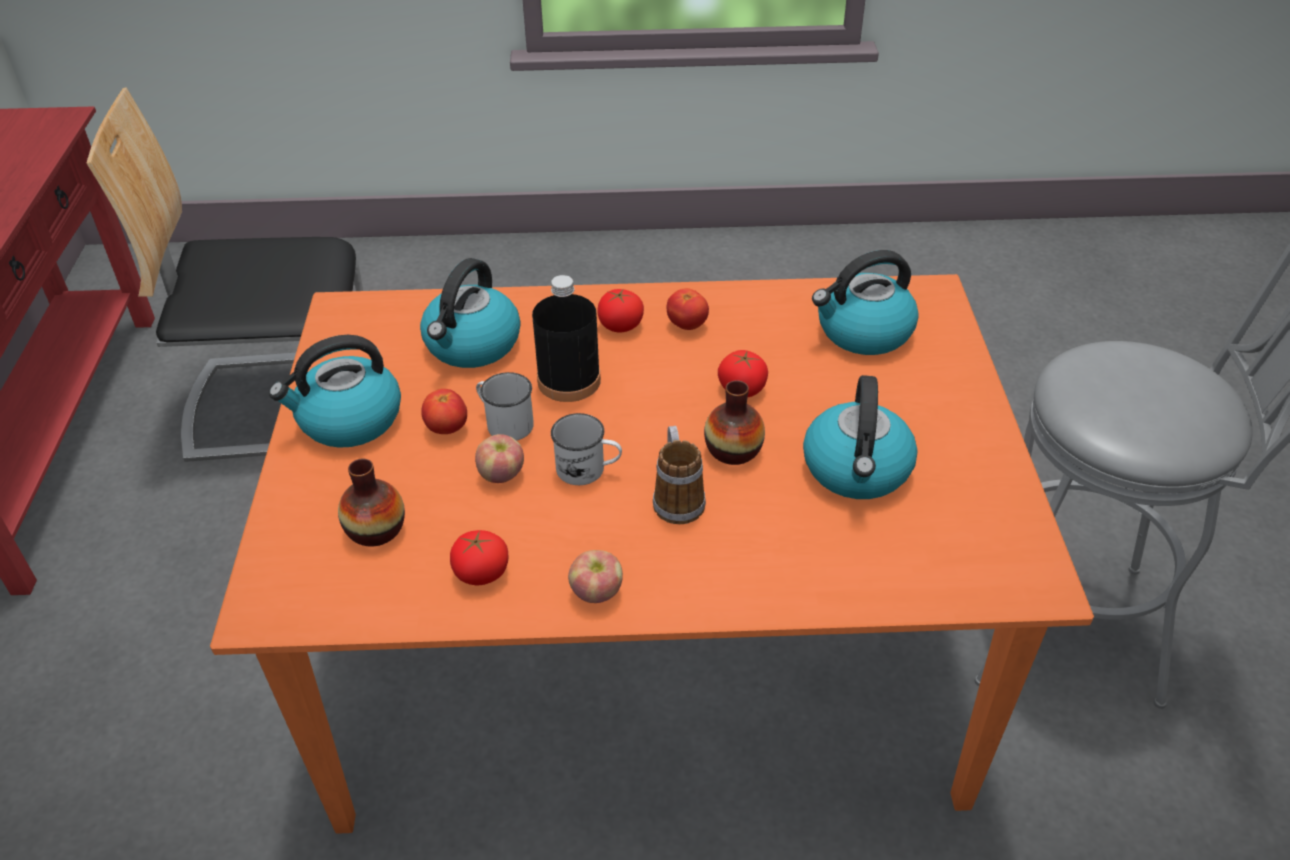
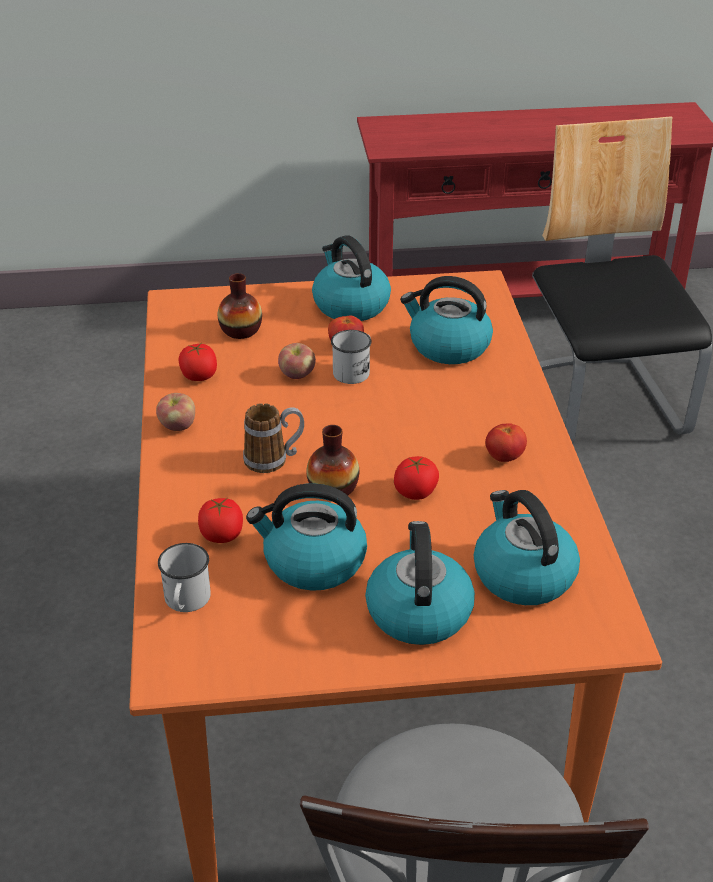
camera: 85 degrees right, 5 degrees down
(569, 380) = (411, 397): black bottle -> none
(588, 470) = (304, 414): white mug -> white mug (186, 602)
(621, 326) = (493, 419): tomato -> tomato (222, 535)
(920, 400) = (418, 611): none -> kettle

